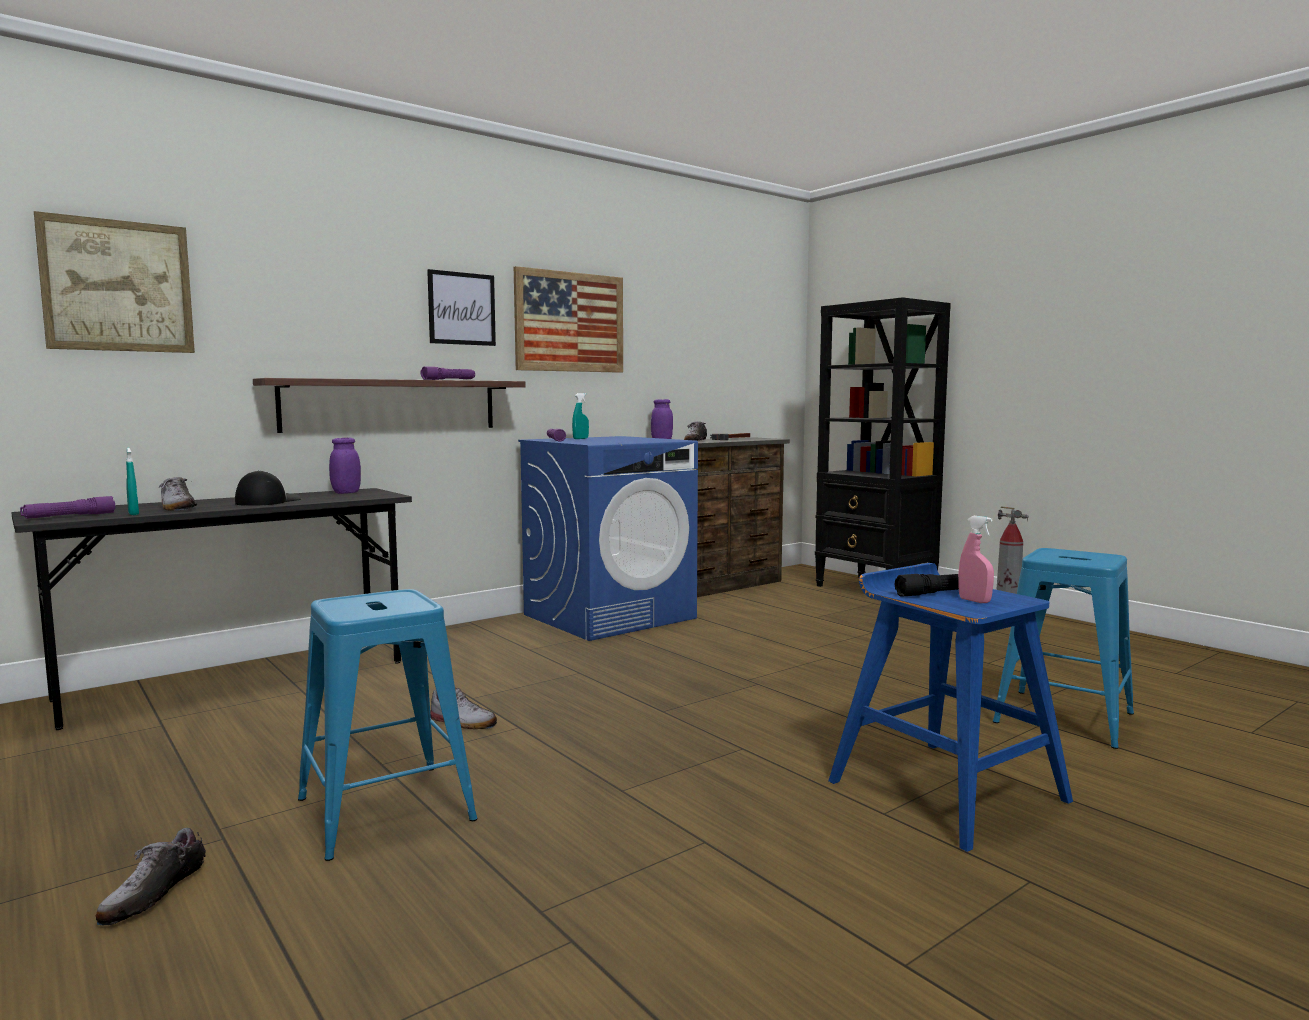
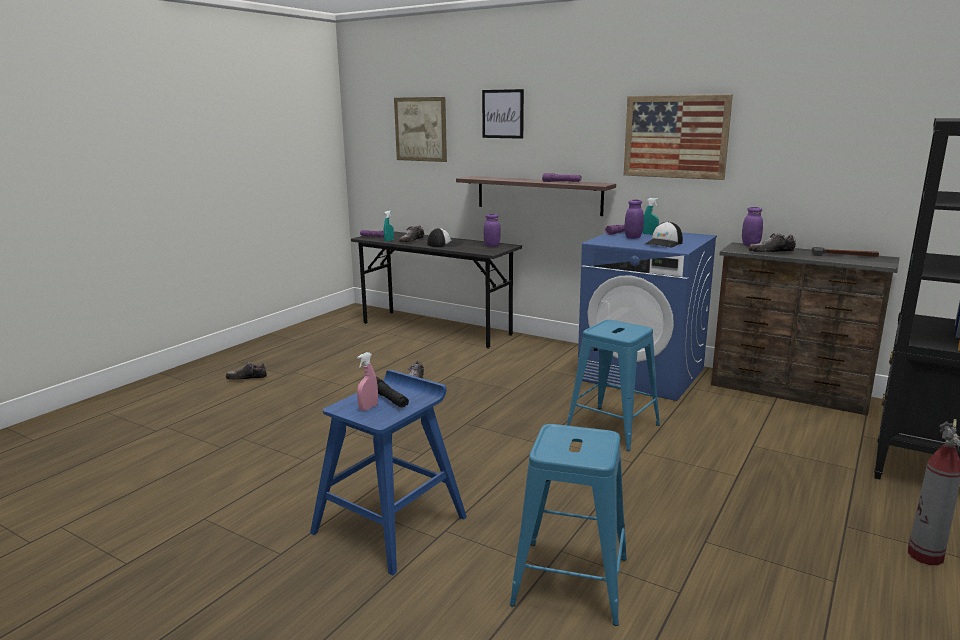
camera: 70 degrees right, 10 degrees up
(386, 809) = (316, 392): blue stool -> blue stool (613, 428)
(461, 308) = (587, 130): picture -> picture (503, 114)
(592, 440) = (633, 237): none -> purple jar
(639, 439) = (664, 243): none -> cap

